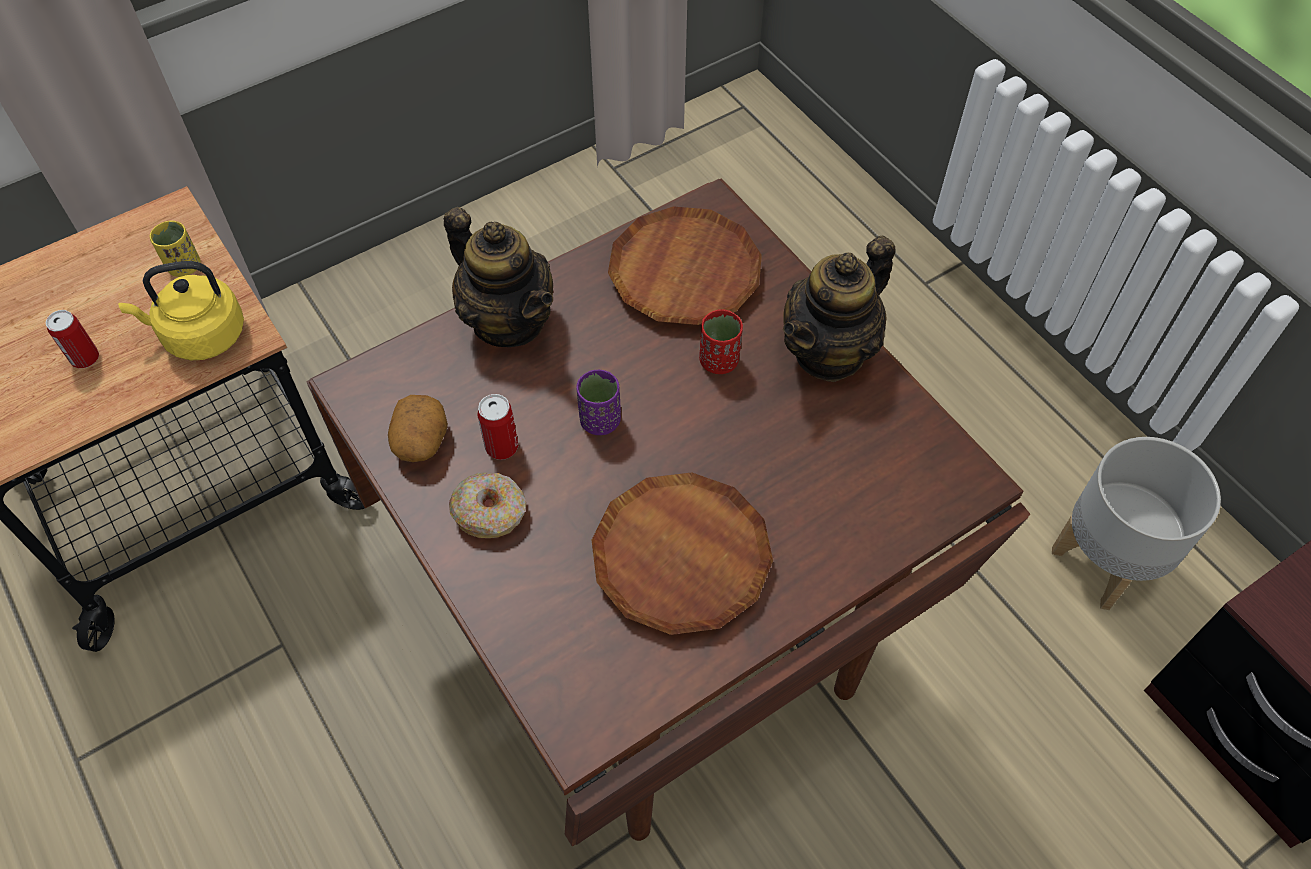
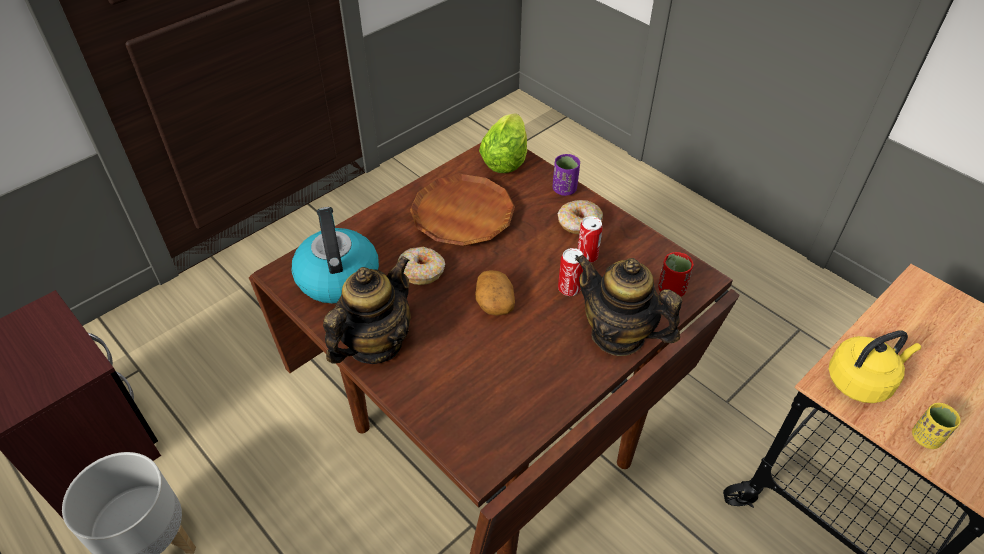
camera: 170 degrees right, 10 degrees down
(85, 358) = (926, 353): can -> can (569, 288)
(421, 440) = (639, 253): potato -> potato (494, 302)
(571, 698) = (506, 157): none -> lettuce
(600, 420) = (530, 278): purple cup -> purple cup (564, 189)
(684, 273) = (494, 393): brown plate -> none
(719, 361) = (456, 327): red cup -> red cup (671, 290)
(759, 455) = (422, 271): none -> donut
(888, 463) = (337, 277): none -> kettle

